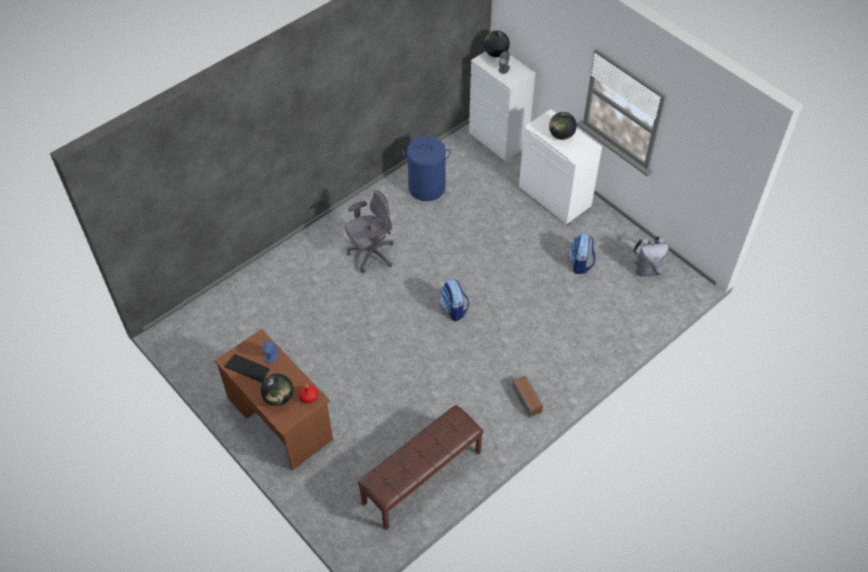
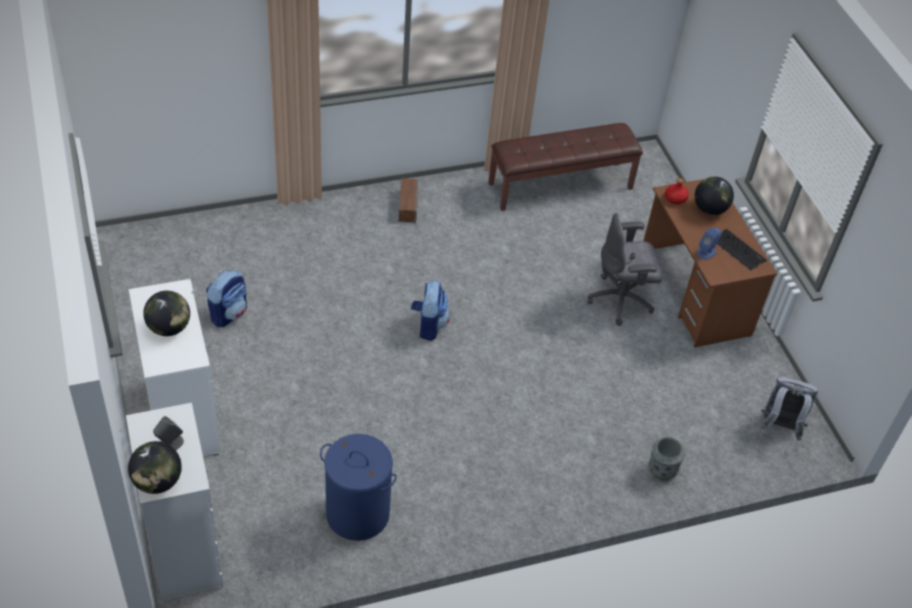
camera: 160 degrees left, 5 degrees down
(266, 276) = (661, 471): none -> grey vase
(371, 254) = (498, 441): grey office chair -> grey office chair (621, 300)
(647, 269) = (154, 274): grey backpack -> grey backpack (779, 426)

